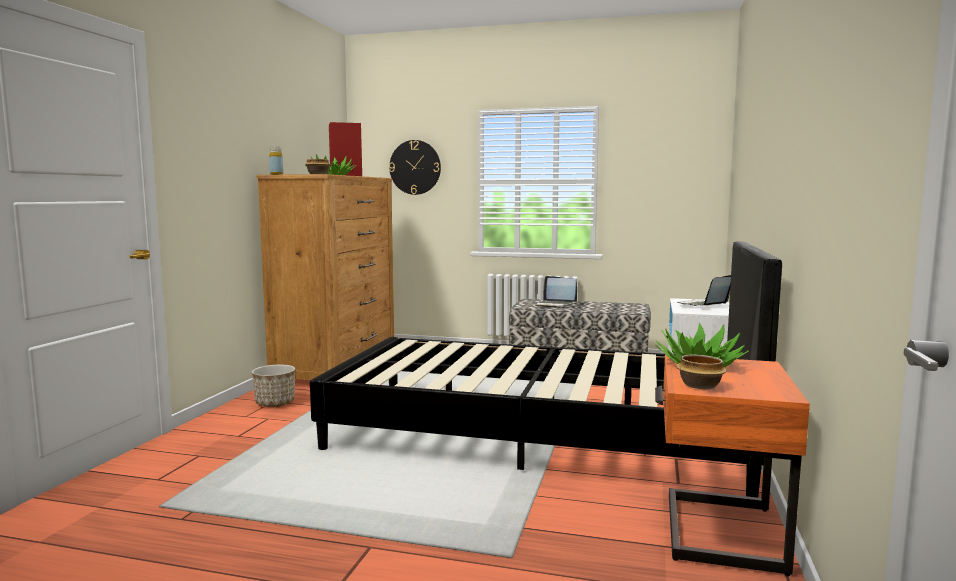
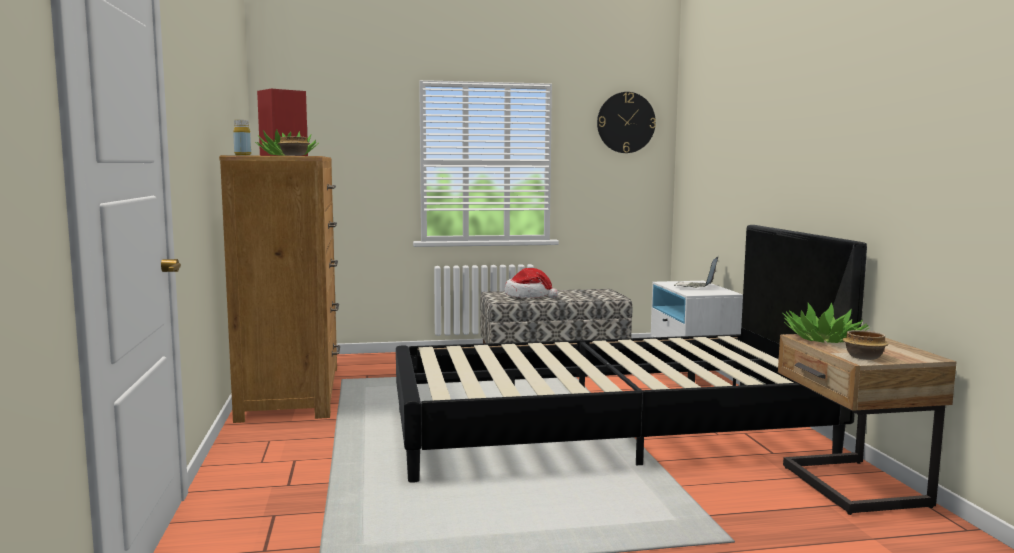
camera: 25 degrees left, 0 degrees up
(275, 403) = (276, 442): planter -> none
(415, 167) = (342, 144): wall clock -> wall clock (626, 122)
(555, 305) = (528, 296): laptop -> hat
(717, 533) = (851, 487): orange nightstand -> beige nightstand

